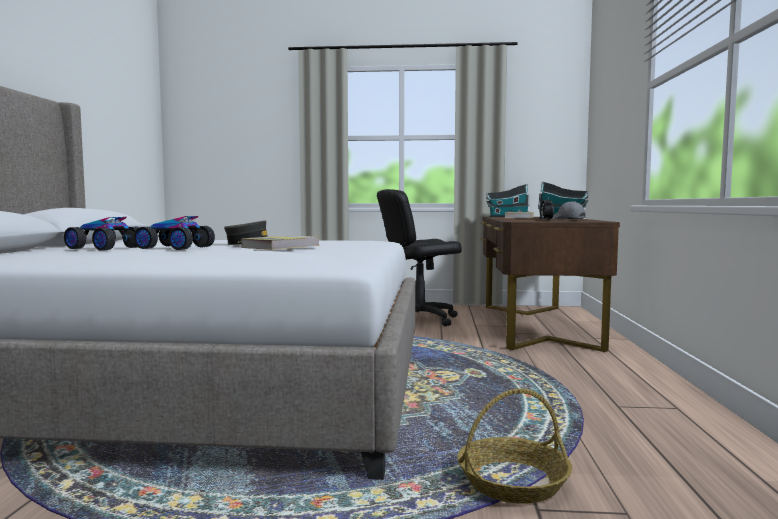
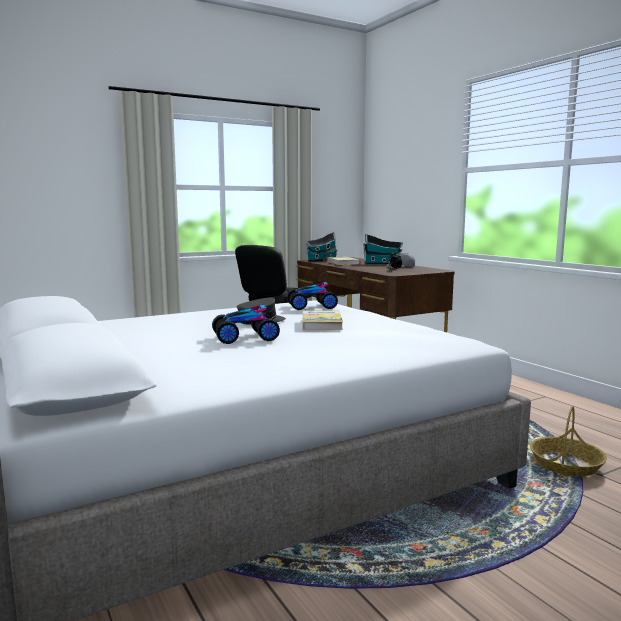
camera: 35 degrees left, 5 degrees up
(105, 248) = (173, 347): toy car -> toy car (311, 306)

